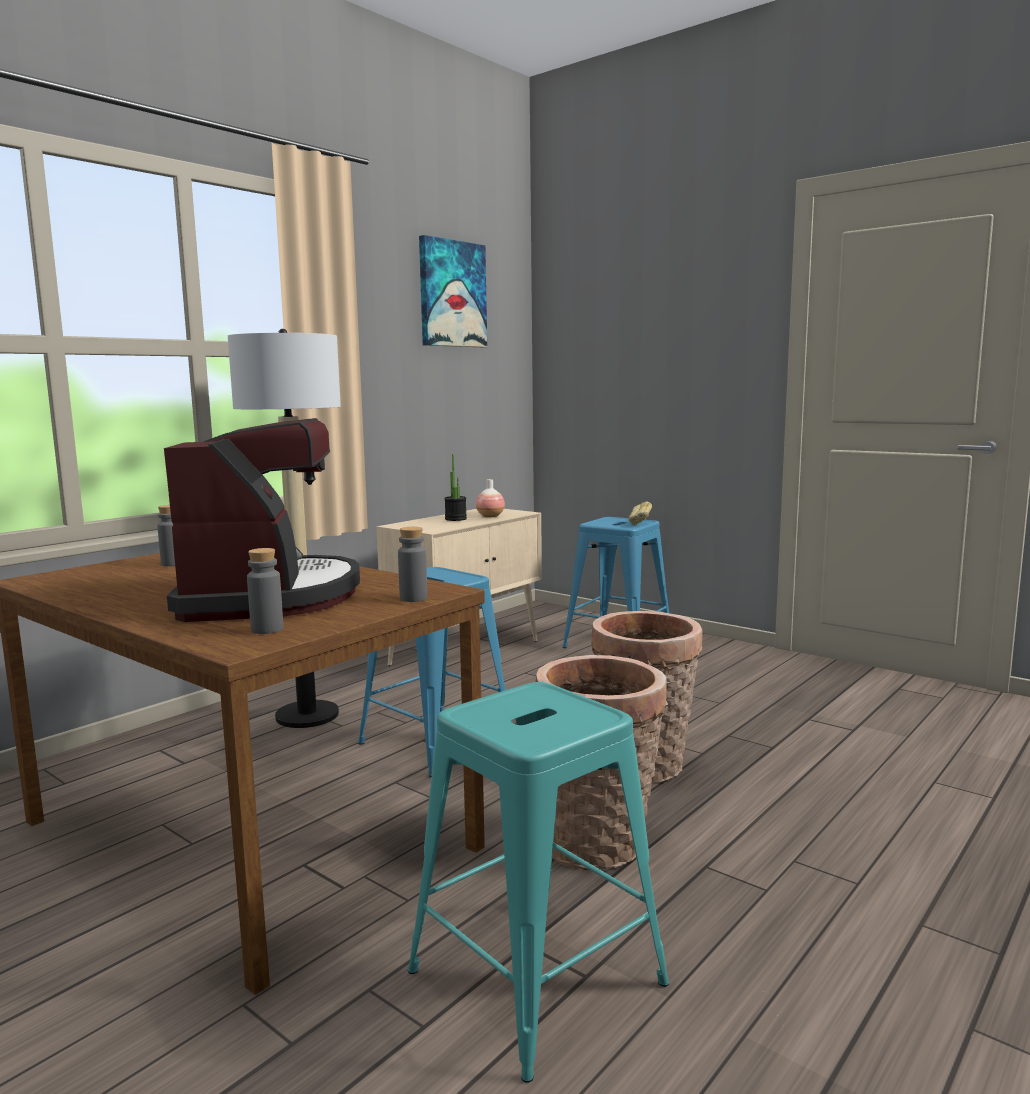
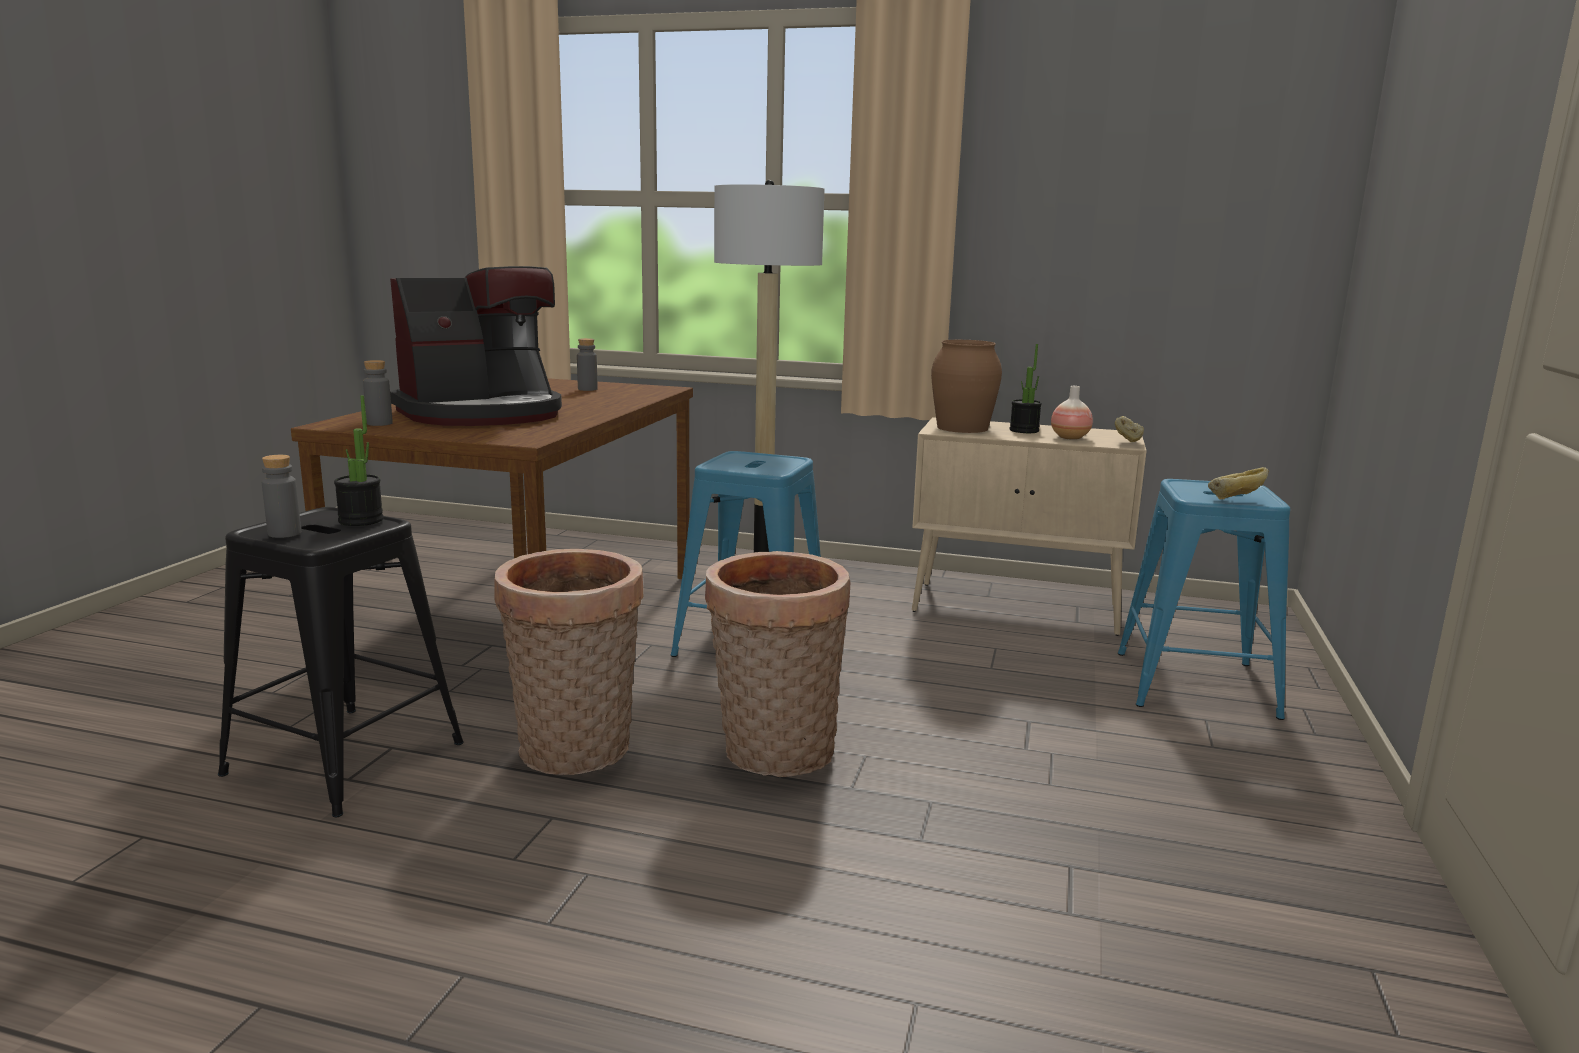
camera: 65 degrees right, 5 degrees up
(413, 598) = (488, 437): grey bottle -> grey bottle (284, 533)
(429, 526) = (962, 428): none -> brown vase
(452, 294) = (1167, 117): picture -> none
(521, 512) = (1127, 444): none -> bread
(523, 697) = (361, 520): none -> potted plant
(536, 976) = (346, 758): turquoise stool -> black stool

